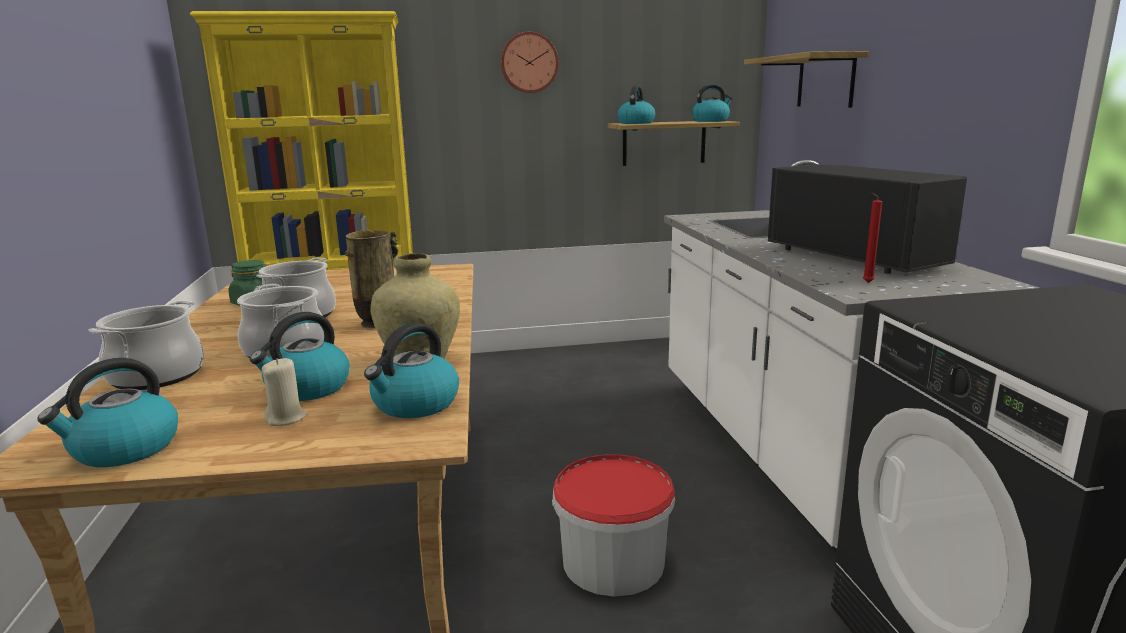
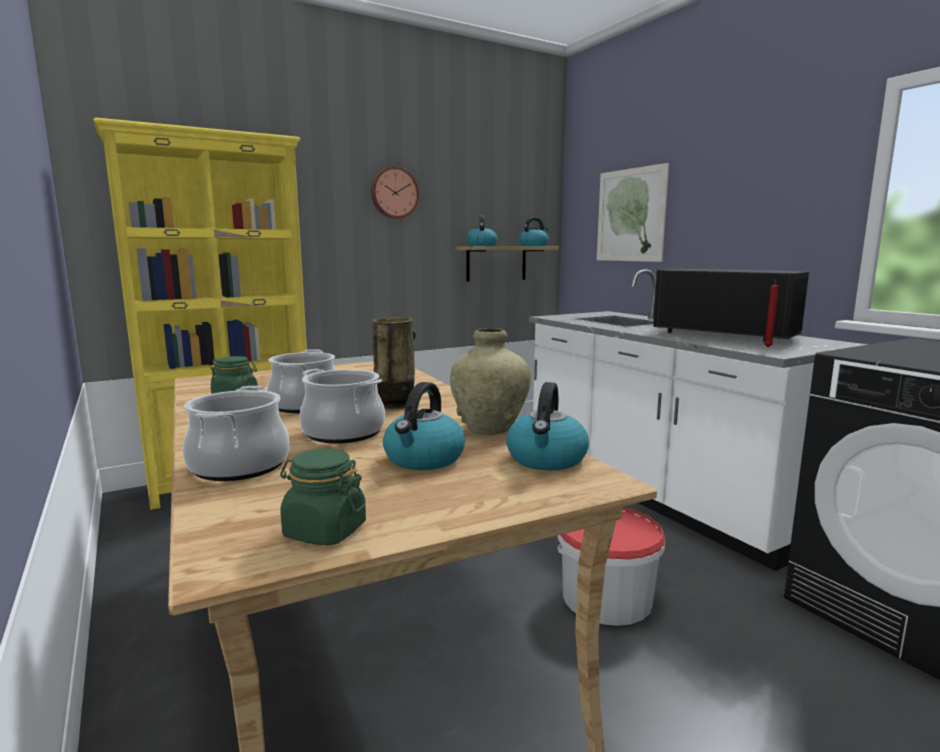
camera: 20 degrees left, 5 degrees down
(124, 449) = (324, 531): kettle -> green jar
(286, 418) = (448, 483): beige candle -> none
(825, 81) = (630, 215): shelf -> picture

